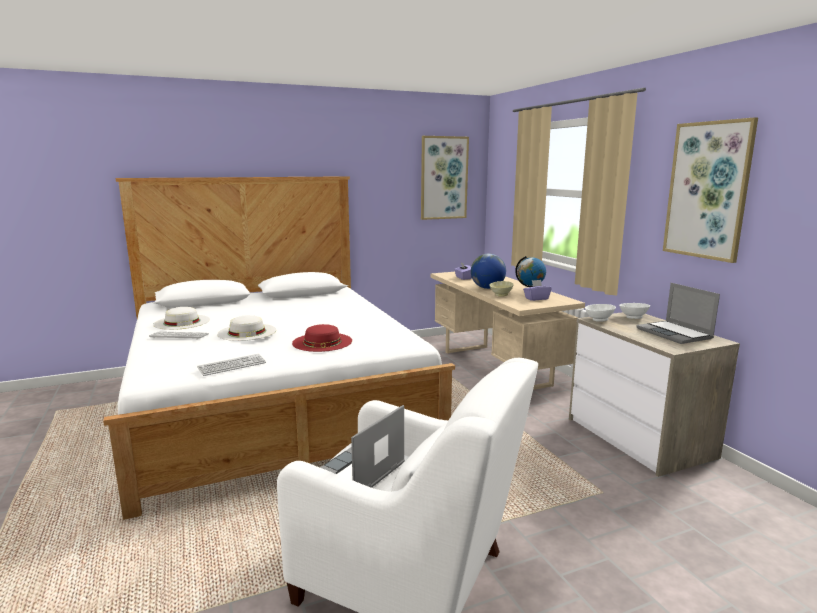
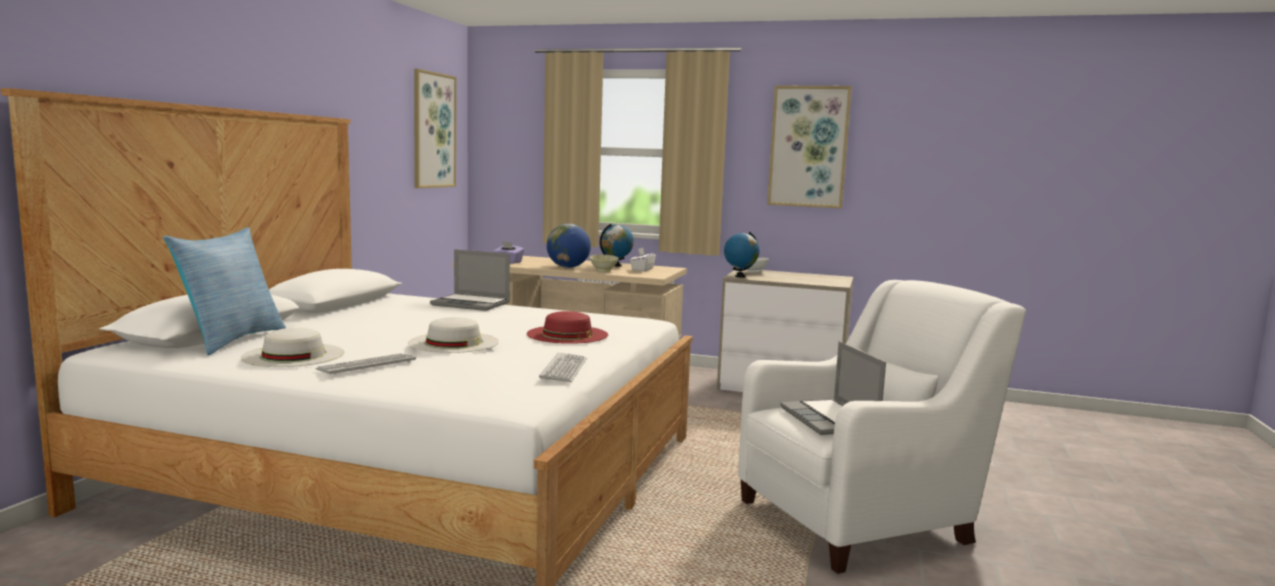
camera: 50 degrees left, 5 degrees down
(195, 307) = (230, 340): none -> pillow
(536, 298) = (642, 269): purple tissue box -> white tissue box
(598, 320) = (740, 276): white bowl -> globe
(675, 334) = (809, 277): laptop -> laptop (472, 304)

